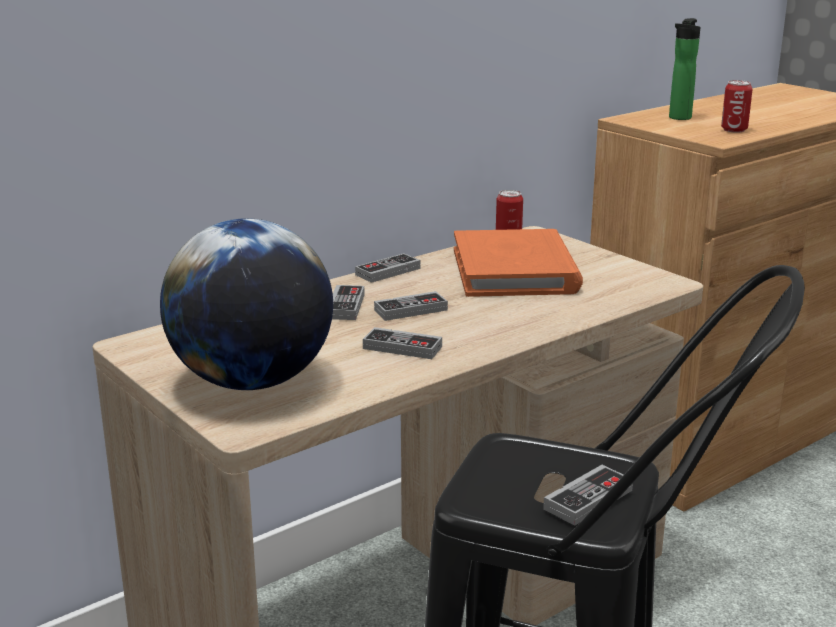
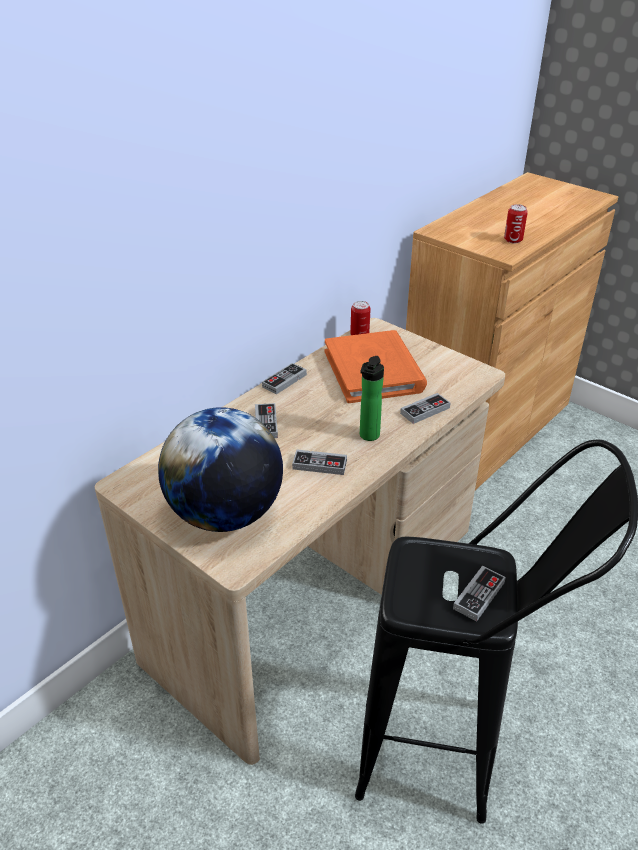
camera: 10 degrees left, 15 degrees up
(410, 310) = (313, 422): game controller -> game controller (425, 410)
(678, 118) = (470, 227): bottle -> bottle (368, 437)

